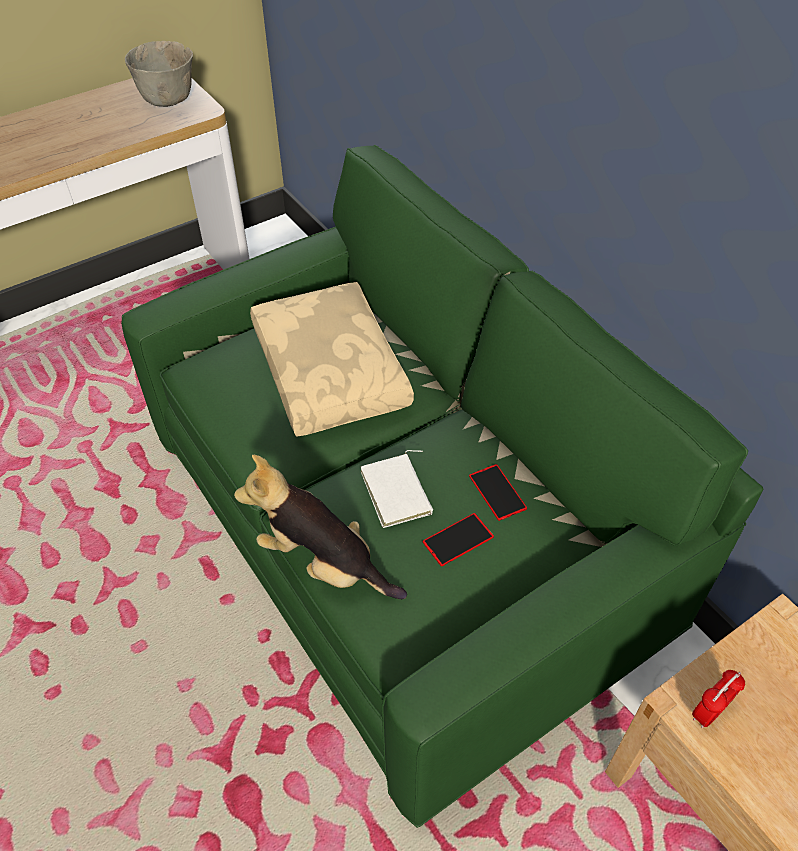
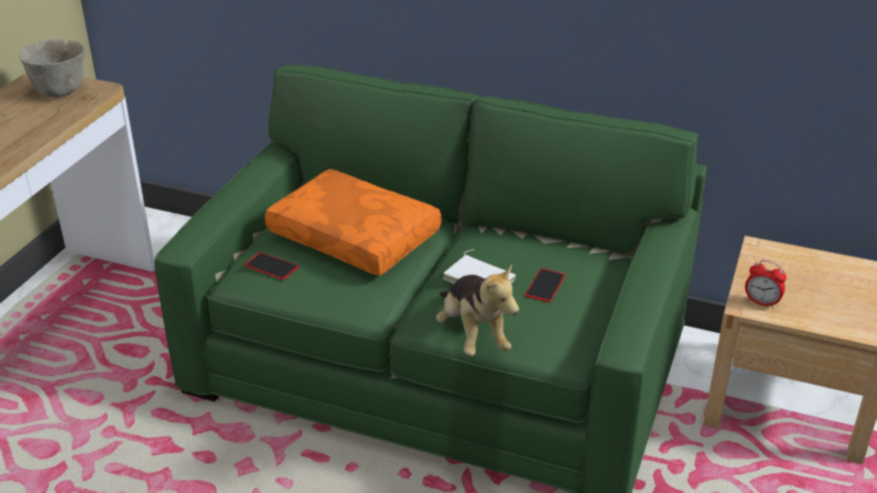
camera: 35 degrees left, 15 degrees down
(323, 563) = (473, 335): plush toy -> plush toy turned 105 degrees counterclockwise
(333, 372) = (356, 236): beige pillow -> orange pillow
(497, 492) = (542, 252): phone -> phone (271, 266)
(708, 712) = (761, 302): alarm clock -> alarm clock turned 105 degrees clockwise

